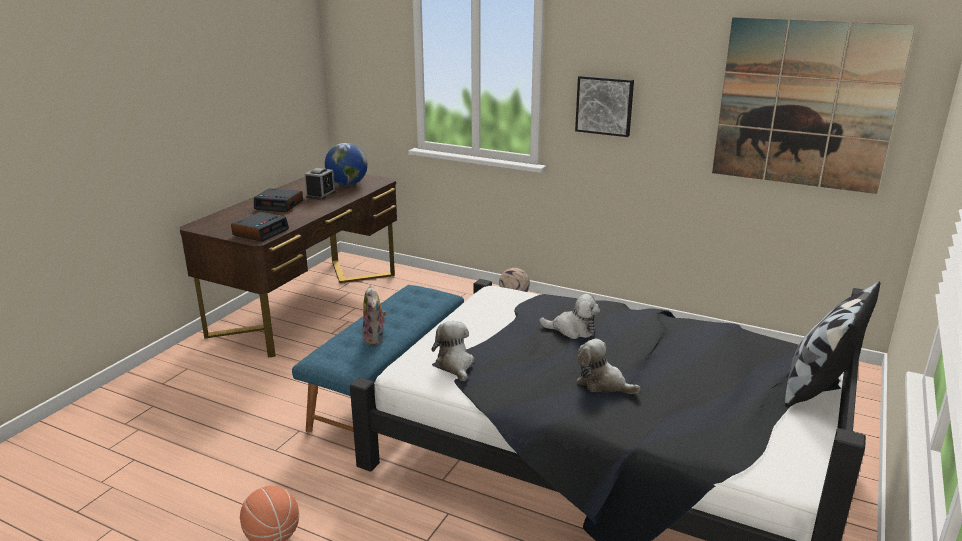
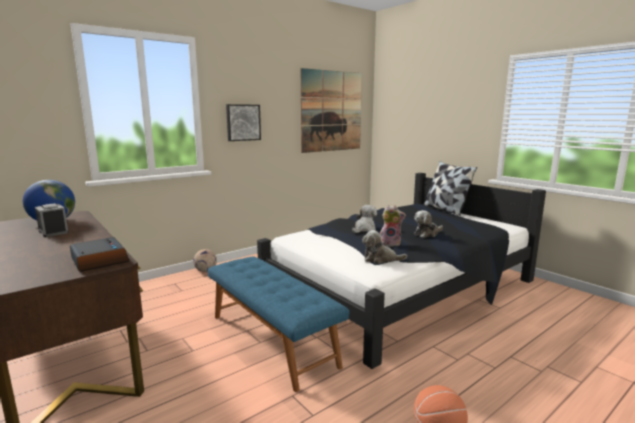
camera: 65 degrees left, 10 degrees down
(279, 205) = (38, 247): alarm clock -> none
(375, 339) = (291, 287): plush toy -> plush toy (390, 244)

